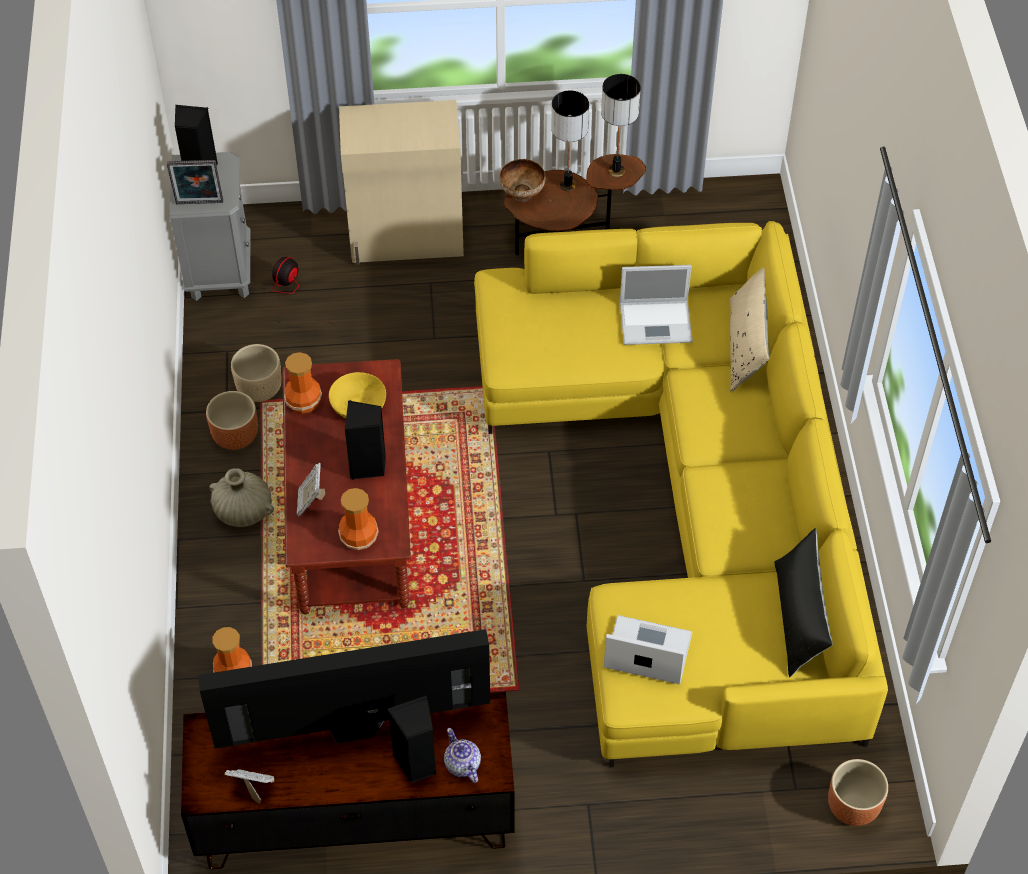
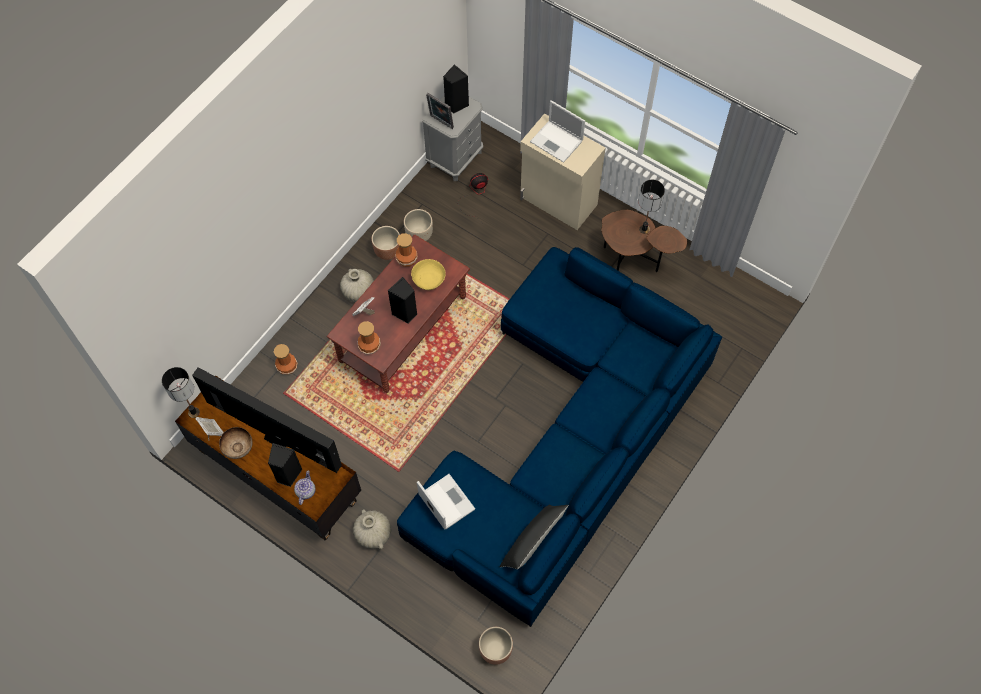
camera: 40 degrees right, 10 degrees up
(522, 194) = (617, 219): bowl -> bowl (239, 449)
(560, 790) = (373, 533): none -> beige vase
(616, 170) = (668, 239): table lamp -> table lamp (194, 412)
(657, 322) = (614, 337): laptop -> laptop (557, 142)
(690, 501) = (565, 439): yellow sofa -> blue sofa
(746, 345) = (647, 381): beige pillow -> none

